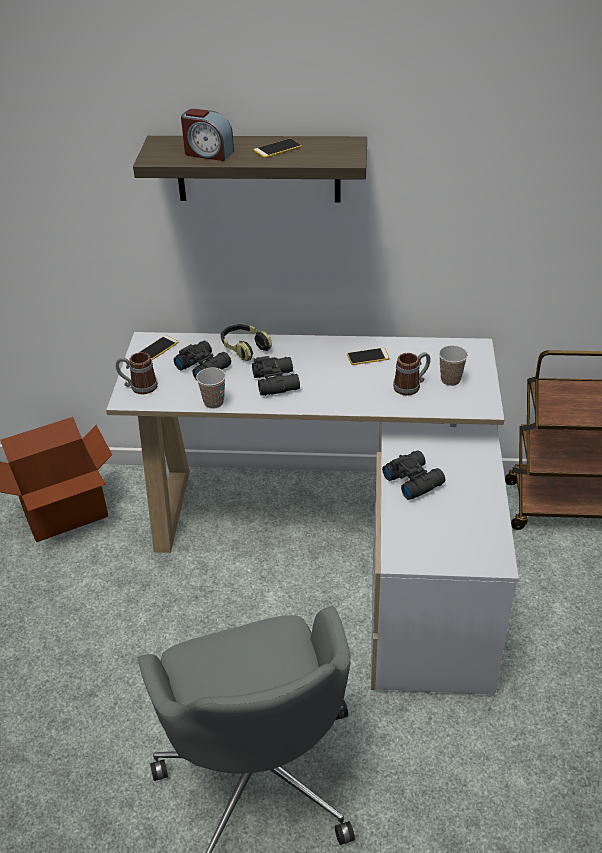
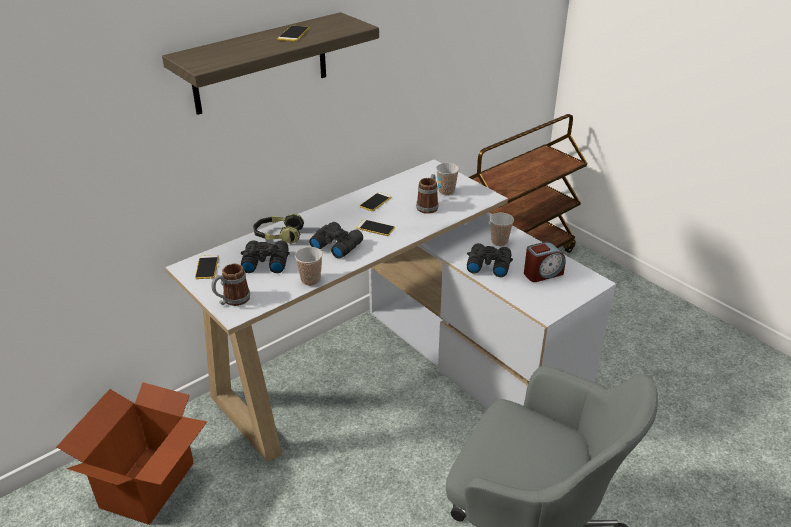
camera: 45 degrees left, 5 degrees down
(208, 153) = (244, 51): alarm clock -> alarm clock (542, 273)
(331, 383) = (375, 228): none -> phone
(460, 463) = (499, 242): none -> cup

